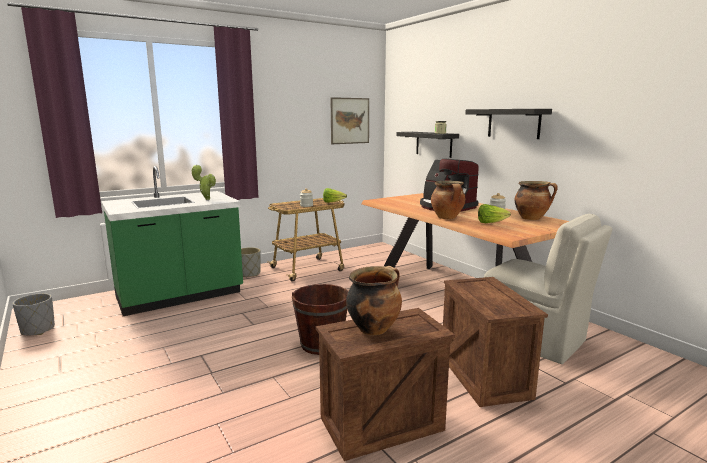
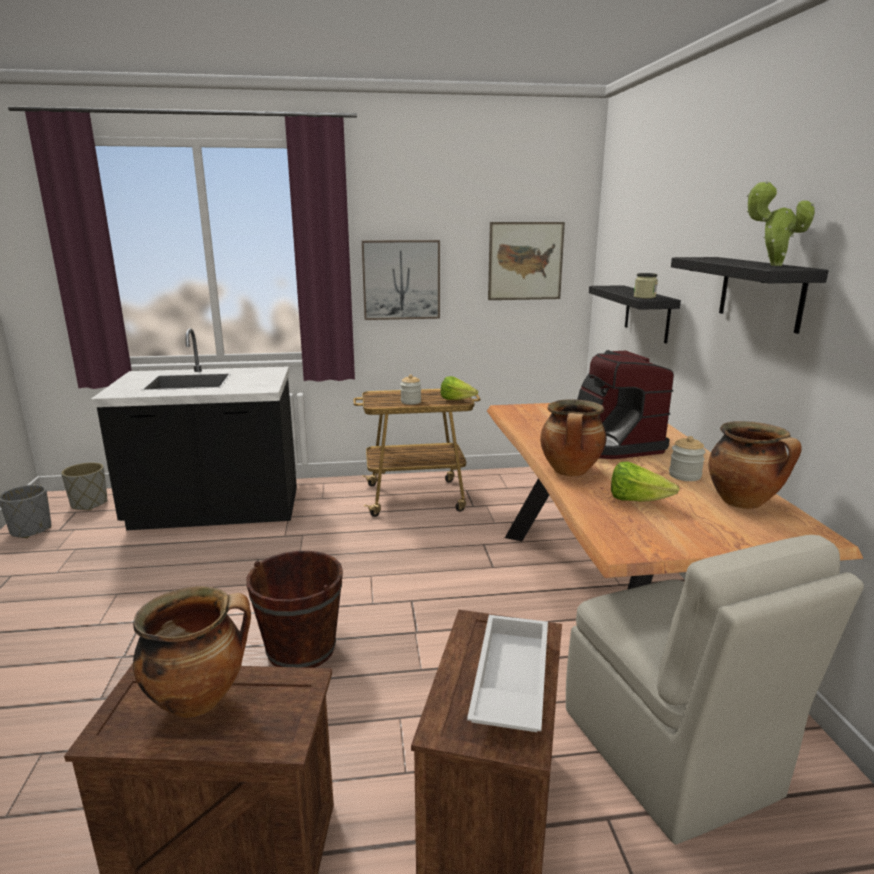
camera: 25 degrees right, 5 degrees up
(180, 296) = (215, 511): green counter -> black counter
(206, 199) = (244, 382): potted plant -> potted plant (771, 265)
(249, 274) = (331, 491): grey planter -> grey planter (89, 504)
(282, 132) = (401, 280): none -> picture
(498, 295) = (508, 681): none -> white tray

